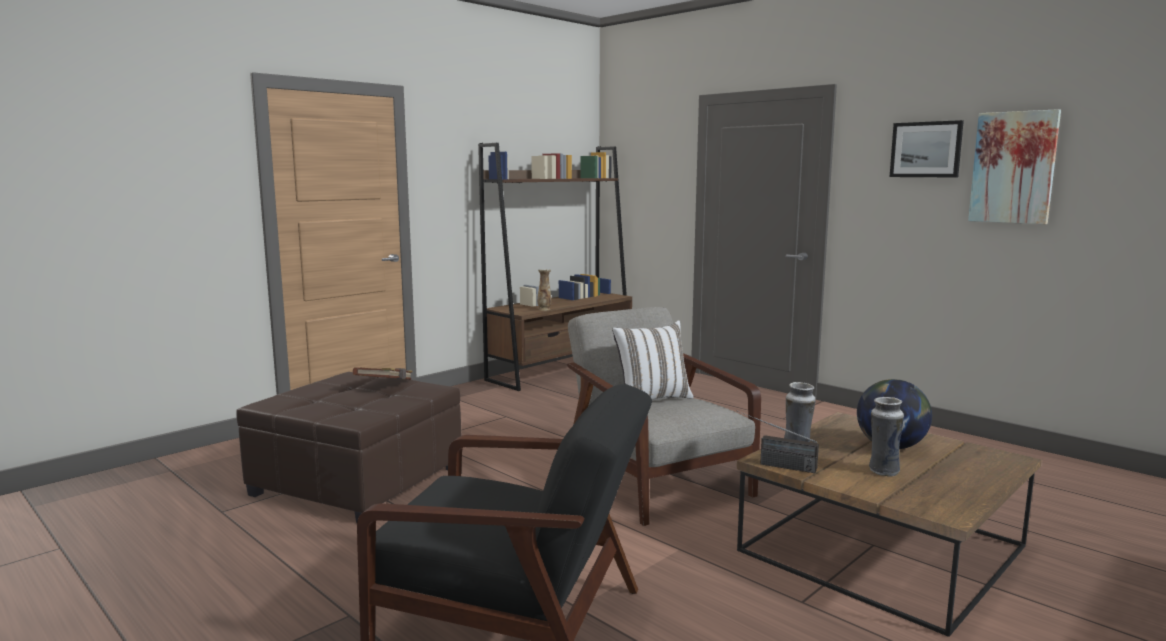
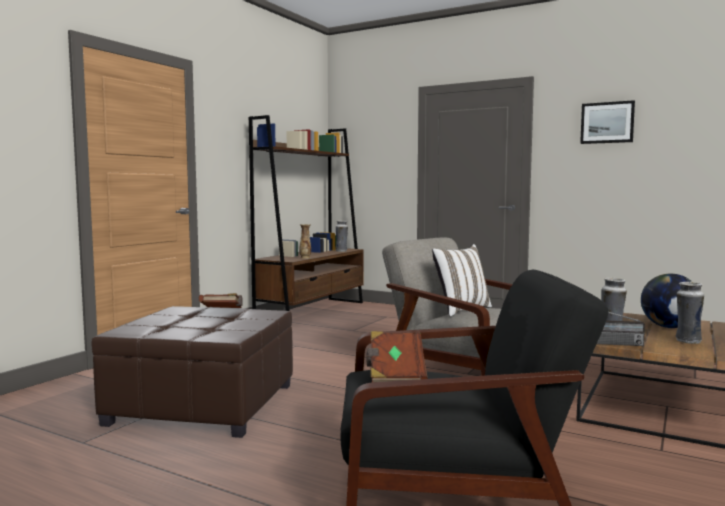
camera: 15 degrees left, 5 degrees down
(460, 488) = (395, 375): none -> brown book
(601, 299) = (341, 251): none -> vase
(1013, 167) = (674, 133): picture -> none

